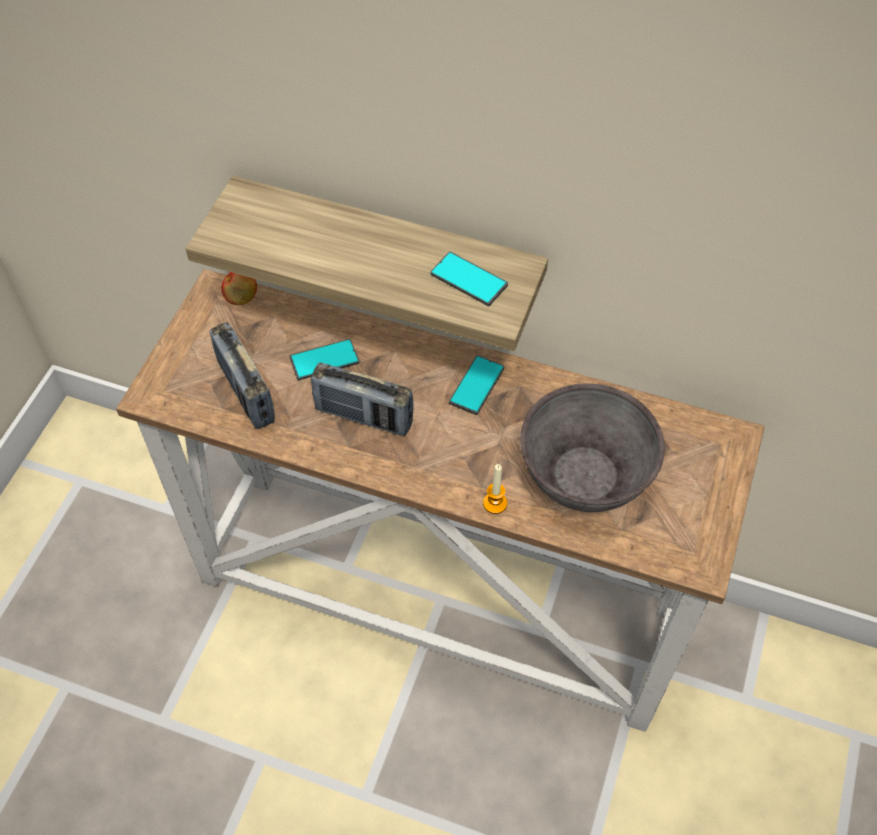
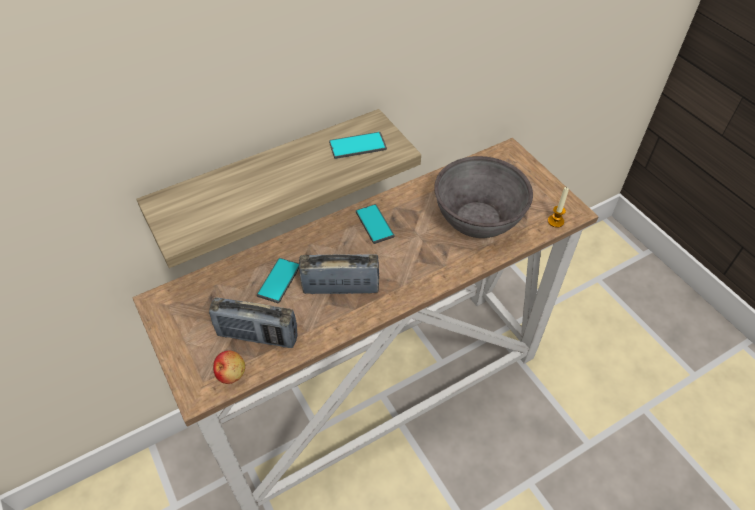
camera: 50 degrees left, 5 degrees down
(241, 297) = (181, 291): apple -> apple (231, 373)
(364, 416) = (341, 288): radio -> radio turned 150 degrees counterclockwise
(495, 503) = (460, 267): candle -> candle (555, 221)

